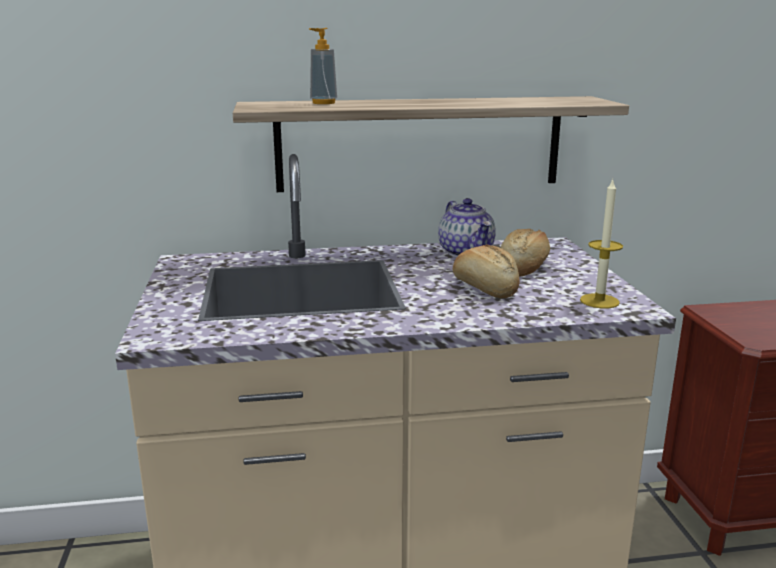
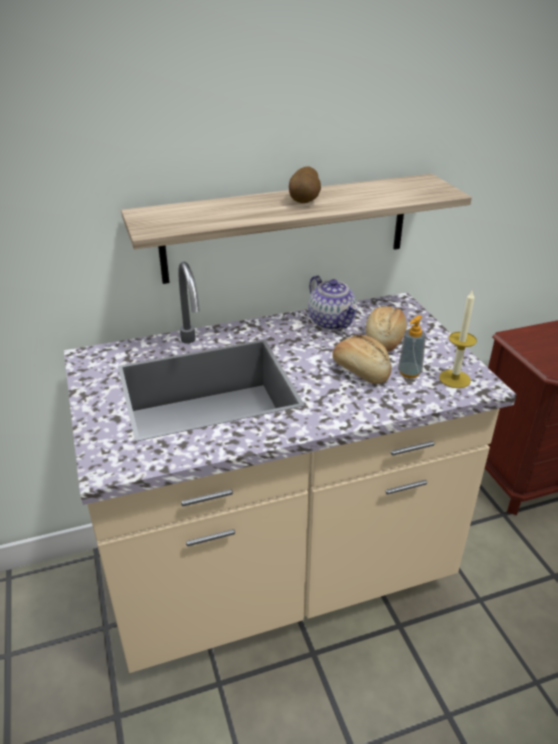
camera: 10 degrees left, 15 degrees up
(323, 103) = (206, 210): soap dispenser -> soap dispenser (409, 372)
(434, 102) = (305, 201): none -> potato

